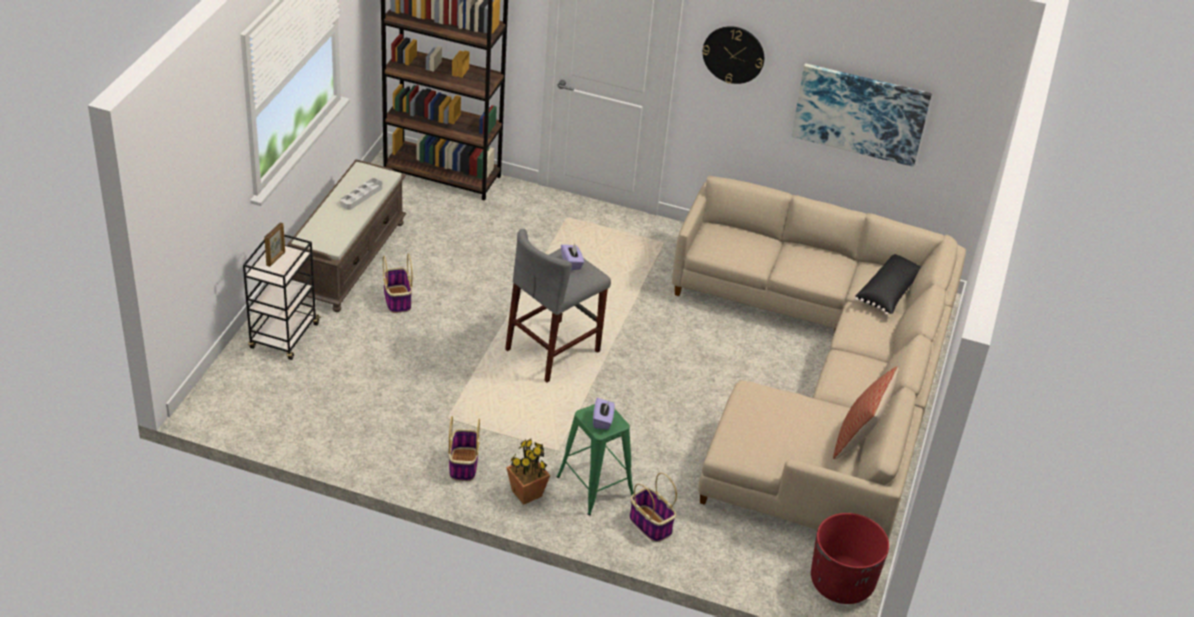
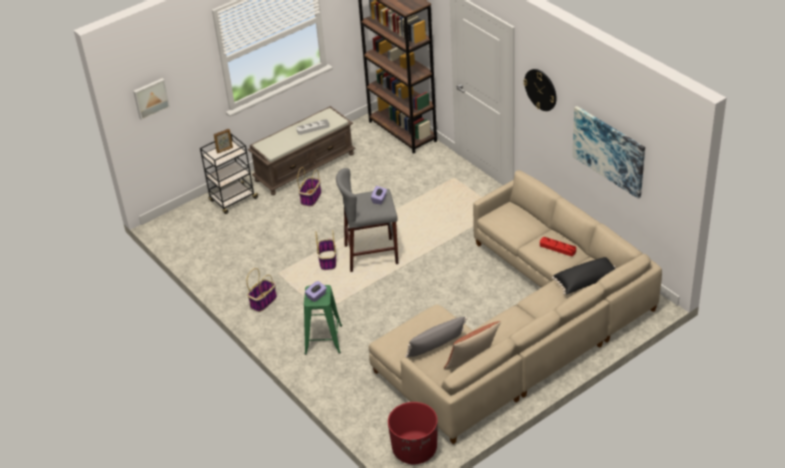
camera: 40 degrees right, 0 degrees up
(182, 199) = (150, 98): none -> picture
(526, 493) = (282, 329): potted plant -> none
(649, 524) = (334, 372): basket -> basket (327, 260)
(795, 433) = (435, 346): none -> grey pillow
(819, 262) = (557, 248): none -> red tray

